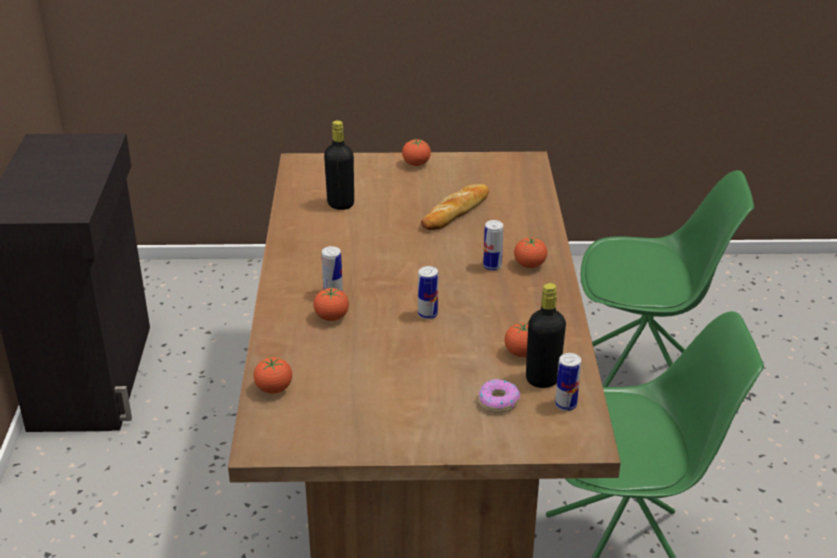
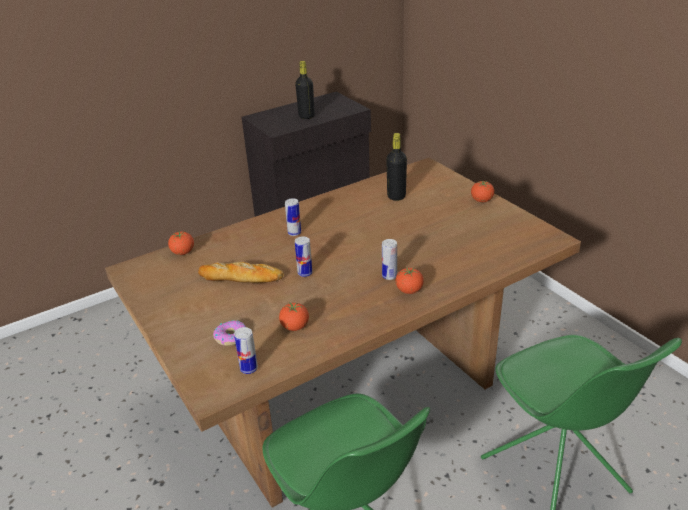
camera: 60 degrees right, 0 degrees up
(331, 317) = (269, 242): tomato -> none
(456, 211) = (442, 237): bread -> bread (241, 277)
(542, 379) = (271, 347): black bottle -> black bottle (306, 116)

